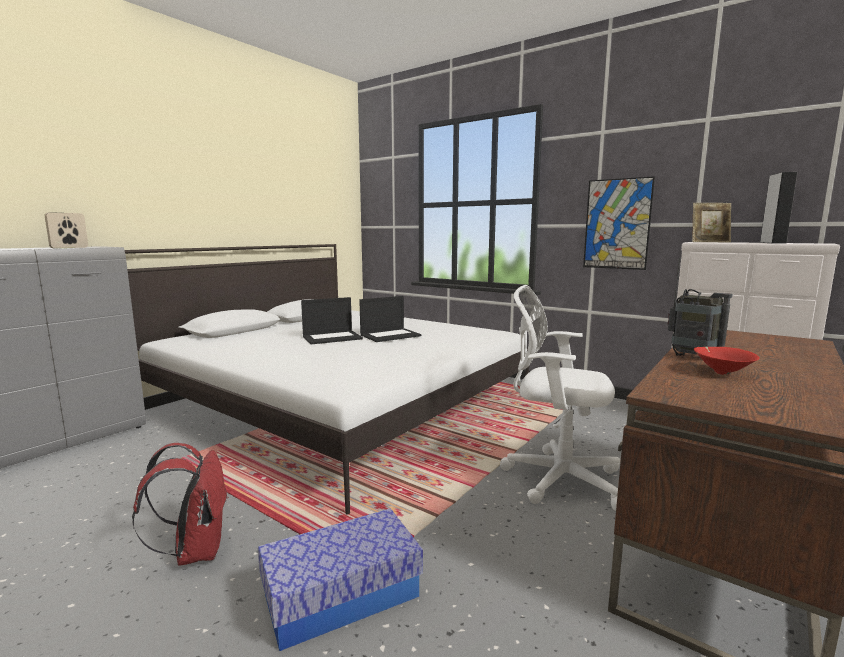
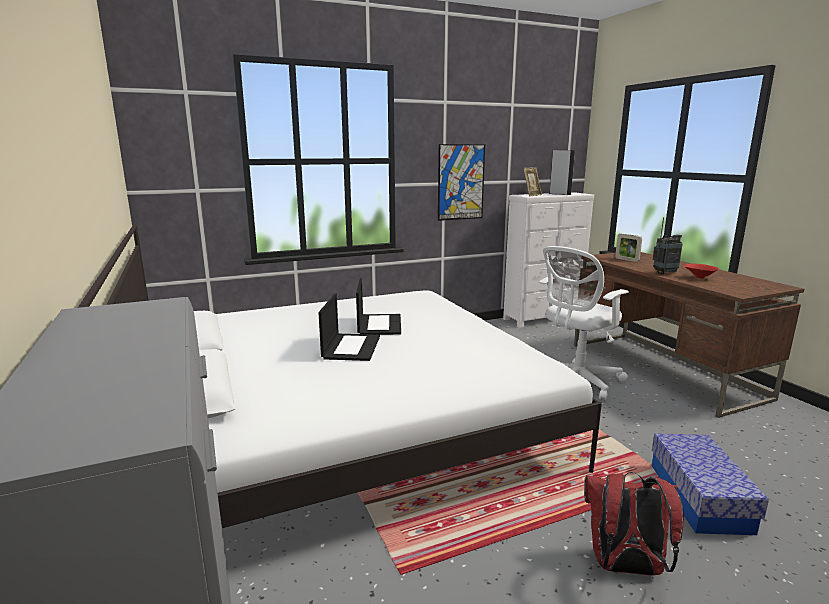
camera: 60 degrees left, 5 degrees up
(69, 247) = (166, 324): picture frame -> picture frame (626, 260)

